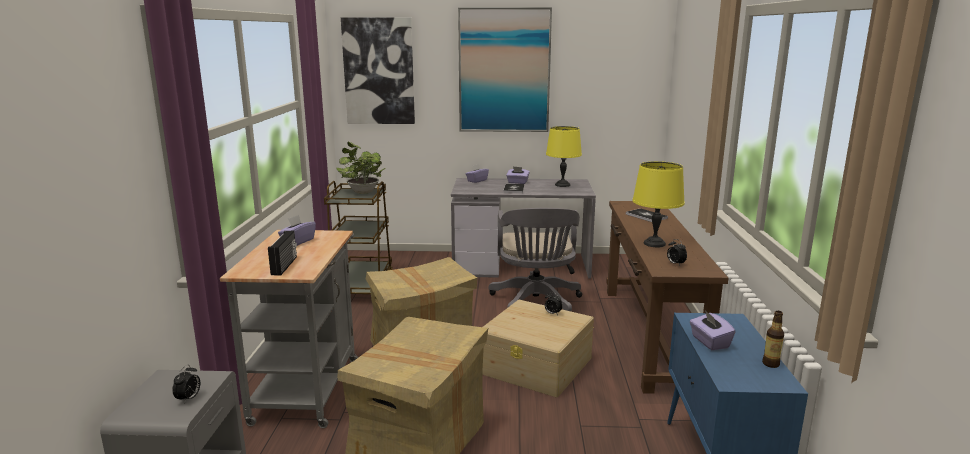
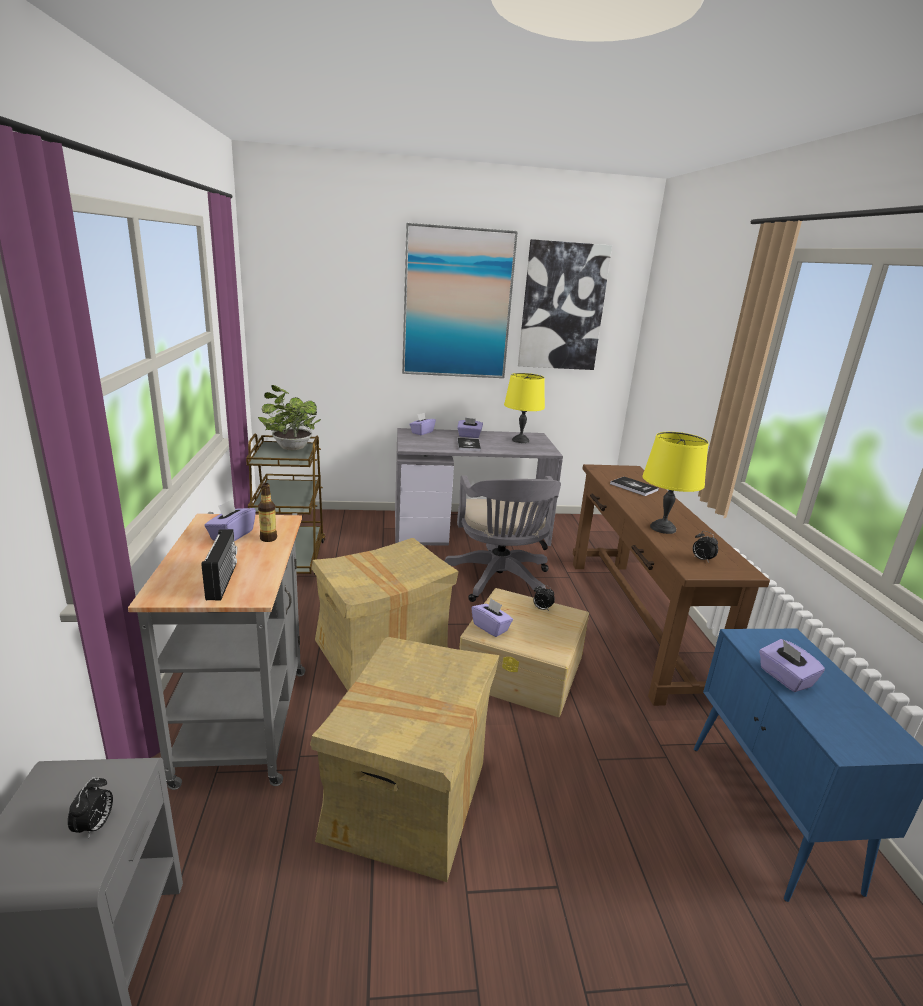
camera: 10 degrees left, 5 degrees up
(379, 71) = (305, 296): picture -> picture (562, 307)
(504, 325) = (491, 627): none -> purple tissue box
(770, 364) = (871, 712): bottle -> bottle (268, 538)

